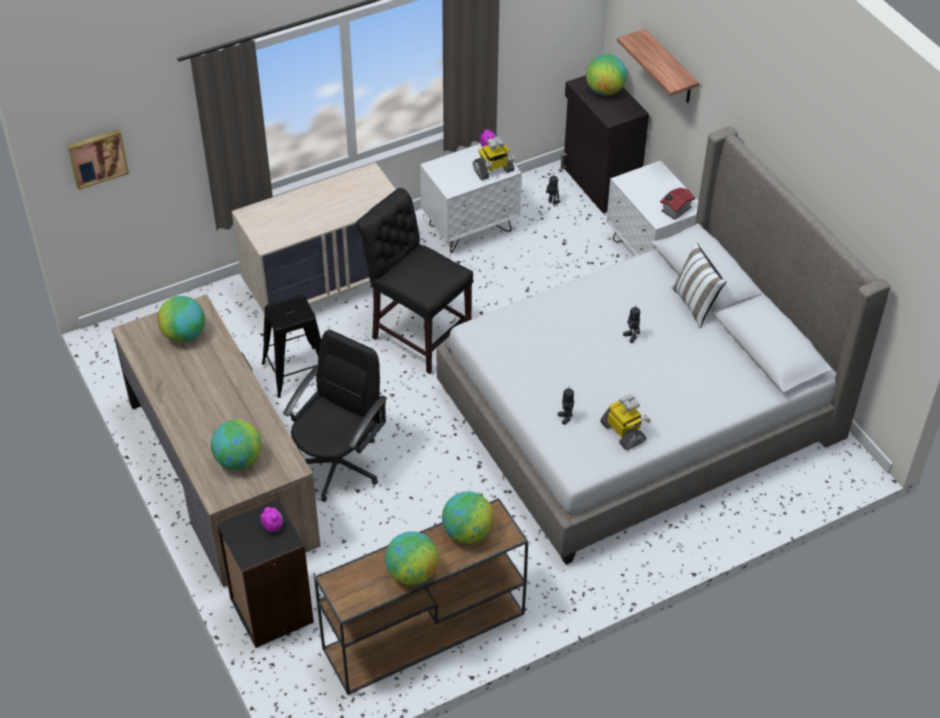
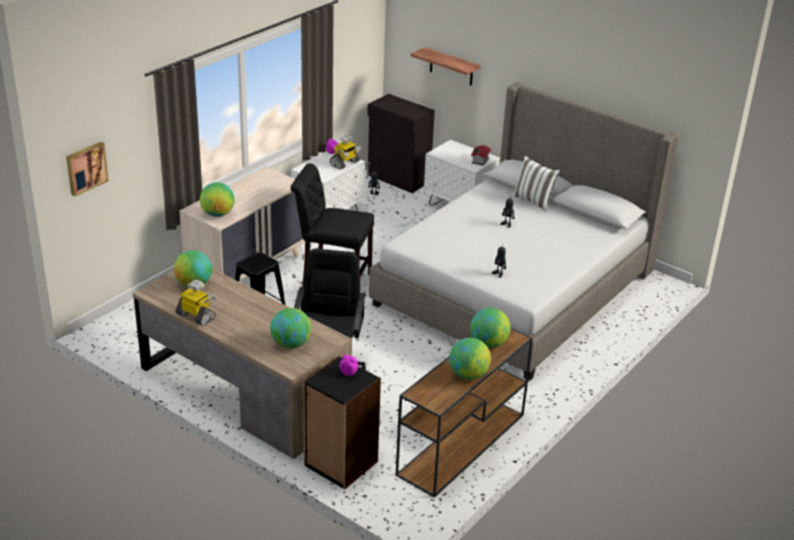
camera: 25 degrees left, 15 degrees down
(605, 91) = (397, 104): globe -> globe (218, 214)
(623, 432) = (542, 273): toy robot -> toy robot (196, 316)

